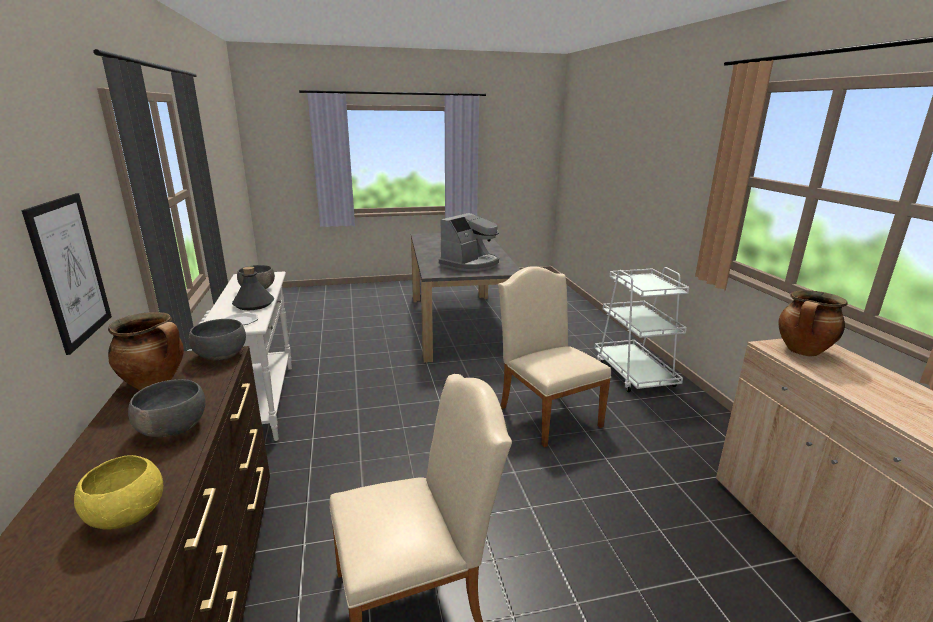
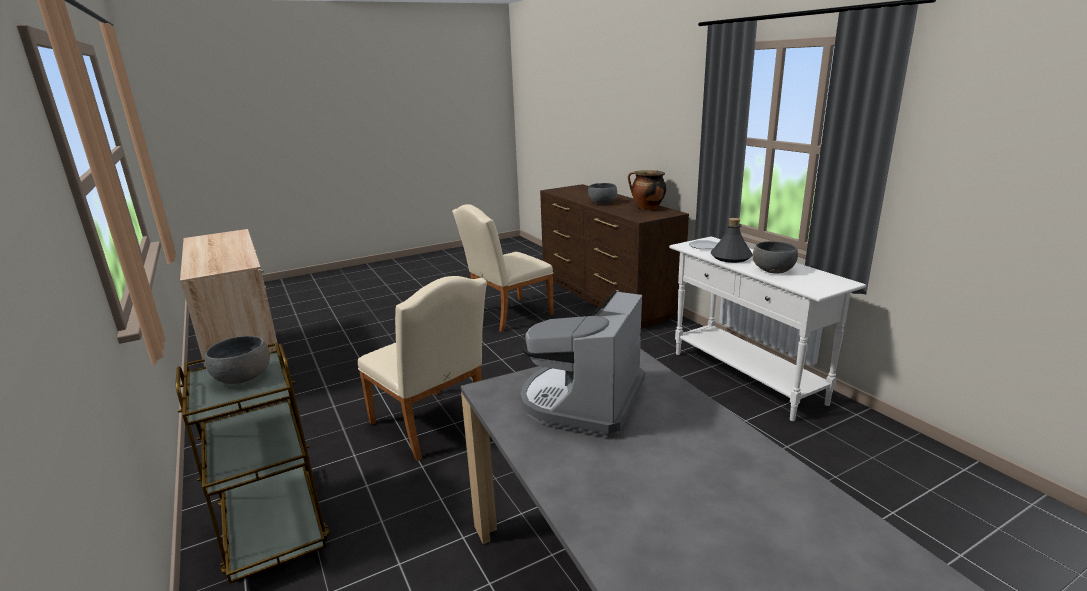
camera: 165 degrees right, 0 degrees up
(70, 271) = (666, 138): picture -> none
(128, 514) = (575, 194): yellow bowl -> none
(220, 355) = (643, 218): grey bowl -> grey bowl (243, 377)
(634, 374) = (274, 526): white cart -> brown cart
(803, 351) = (225, 264): cooking pot -> none

